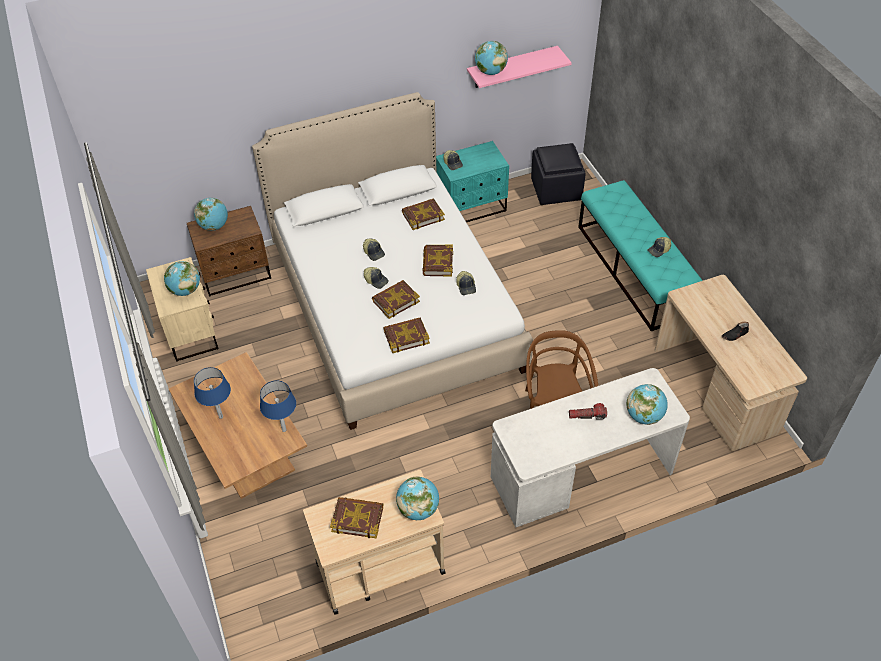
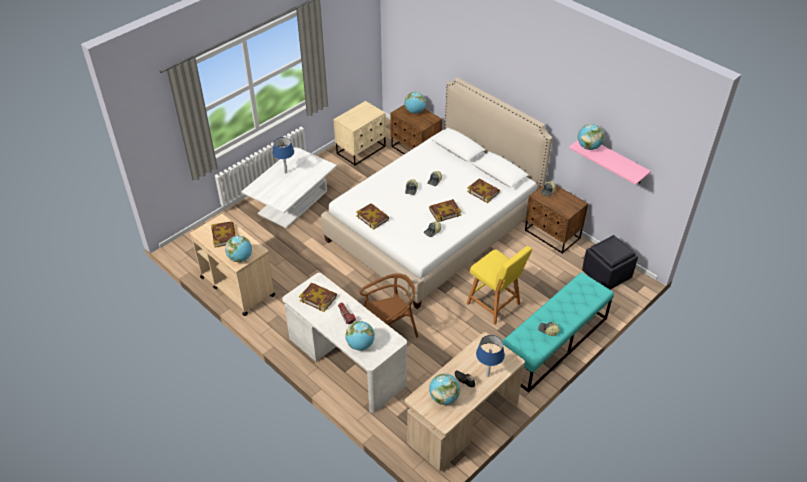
camera: 65 degrees right, 5 degrees down
(185, 290) = (358, 120): globe -> globe (444, 398)
(245, 446) = (292, 202): brown coffee table -> white coffee table
(284, 430) = (289, 199): blue table lamp -> blue table lamp (487, 375)
(395, 301) = (399, 203): book -> book (318, 298)
(472, 207) = (552, 235): turquoise nightstand -> brown nightstand
(555, 297) = (495, 305): none -> yellow stool

